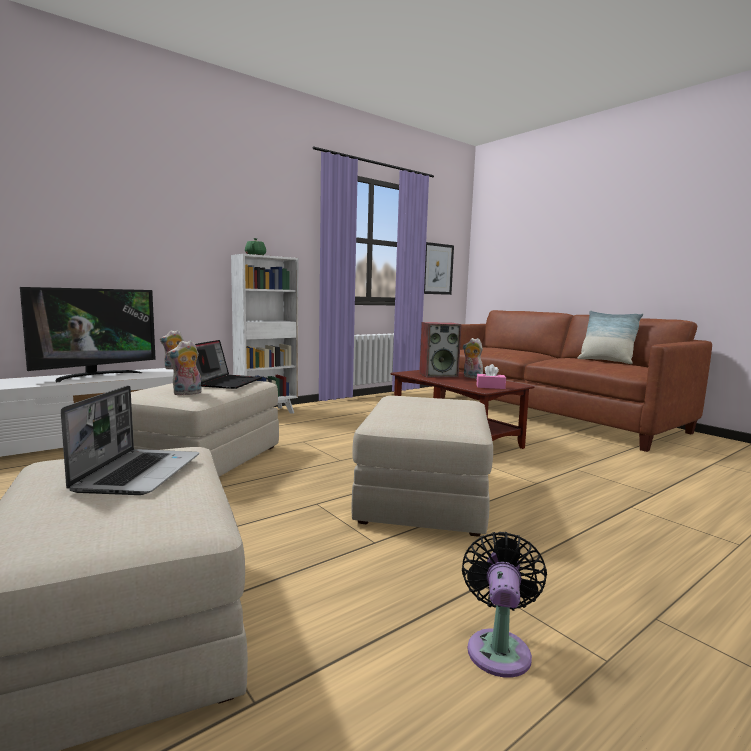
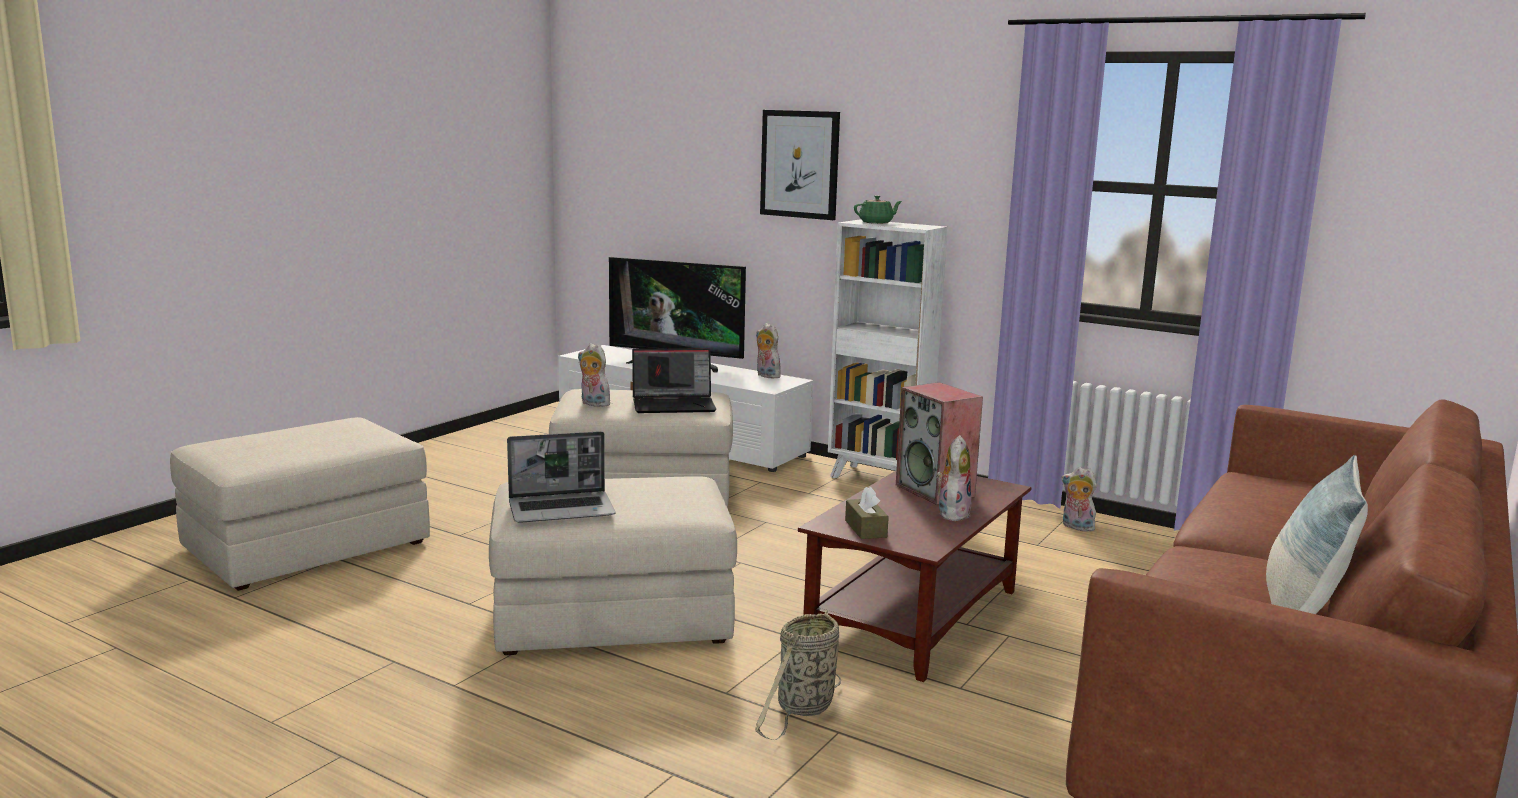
camera: 70 degrees right, 5 degrees up
(138, 473) = (326, 439): laptop -> laptop (562, 509)
(370, 401) = (1076, 527): none -> plush toy
(437, 269) = (1392, 258): picture -> picture (800, 164)
(490, 387) = (865, 529): pink tissue box -> brown tissue box
(499, 648) = (289, 672): black fan -> none
(553, 471) = (803, 709): none -> basket

